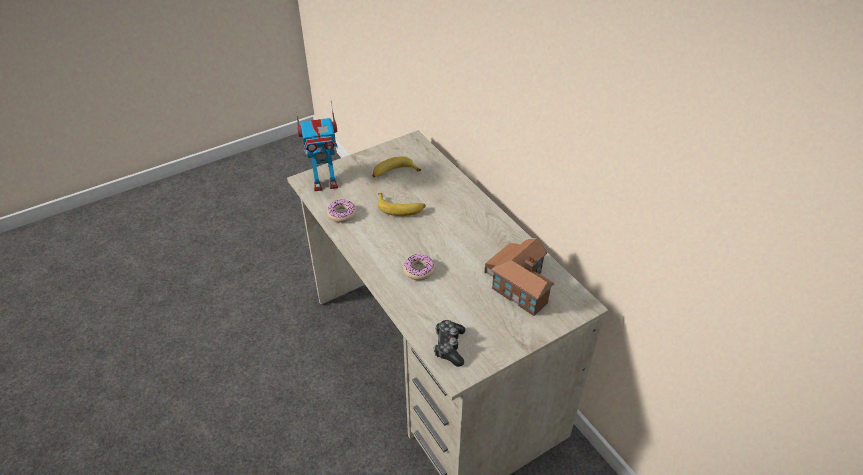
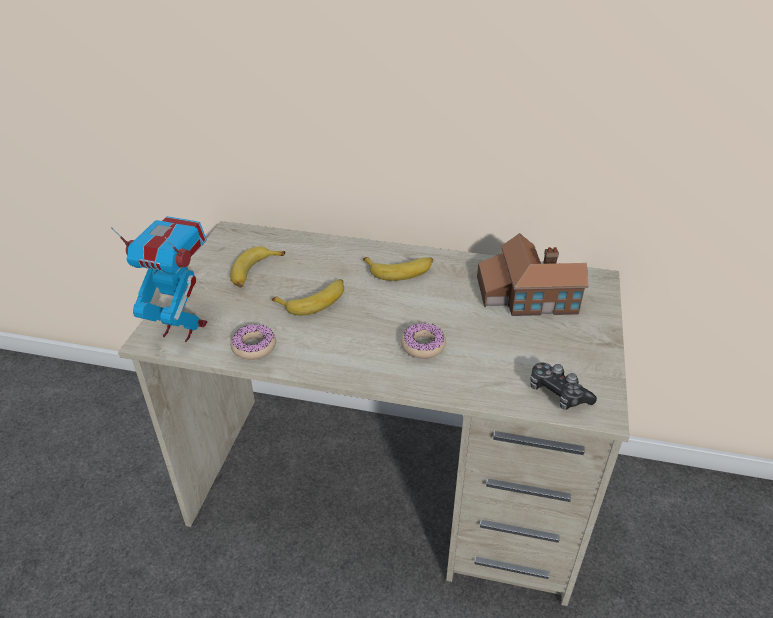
camera: 45 degrees left, 5 degrees down
(325, 183) = (183, 328): toy robot -> toy robot turned 105 degrees counterclockwise
(469, 220) = (400, 271): none -> banana

